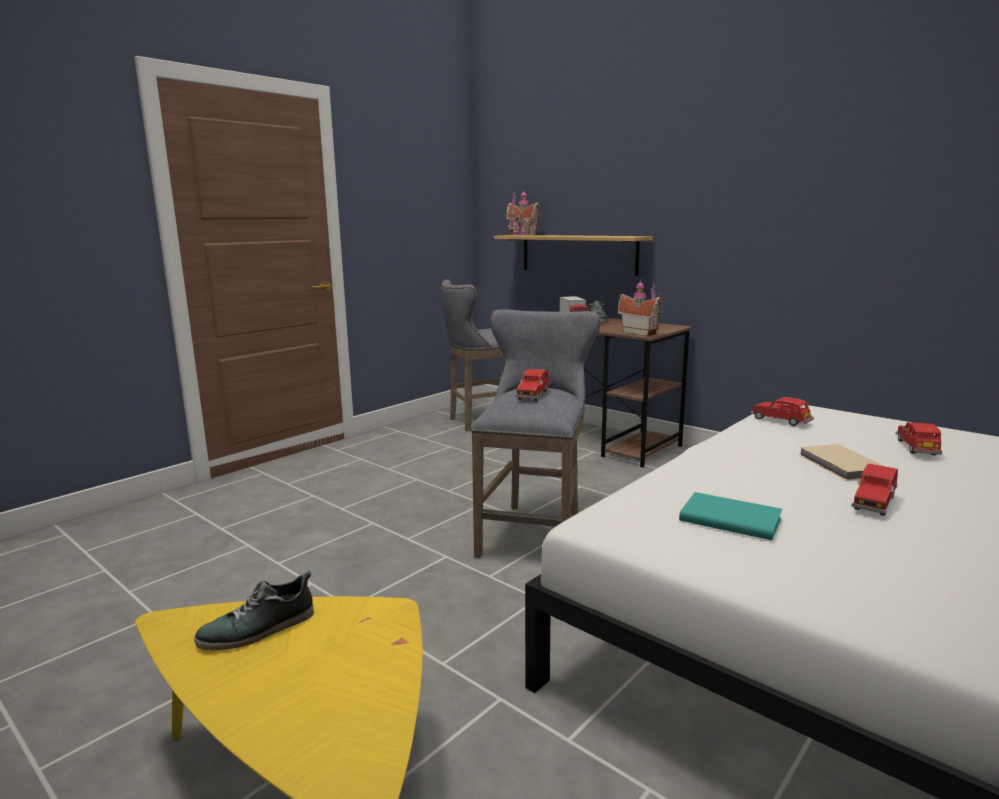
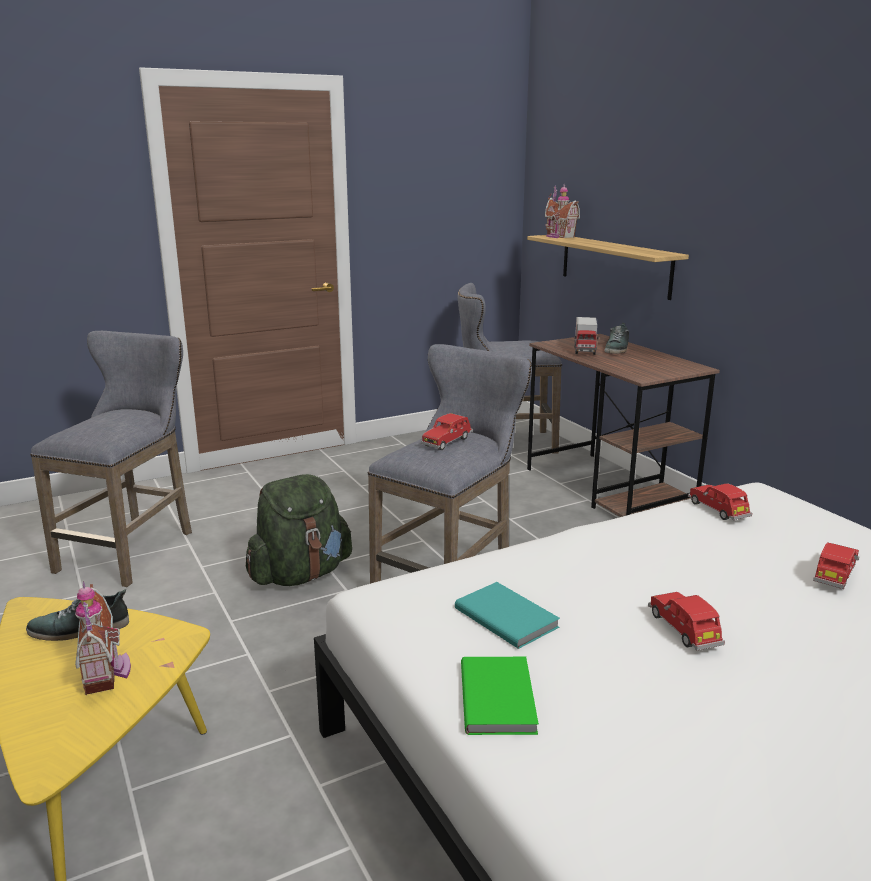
camera: 20 degrees right, 5 degrees up
(186, 560) = (133, 549): none -> grey stool
(390, 551) = (300, 575): none -> green backpack
(640, 333) = (639, 374): toy house -> toy house (107, 672)
(810, 581) = (500, 697): none -> green book
(841, 465) = (711, 579): beige book -> none
(874, 502) = (684, 631): red toy car -> red toy car turned 105 degrees clockwise

